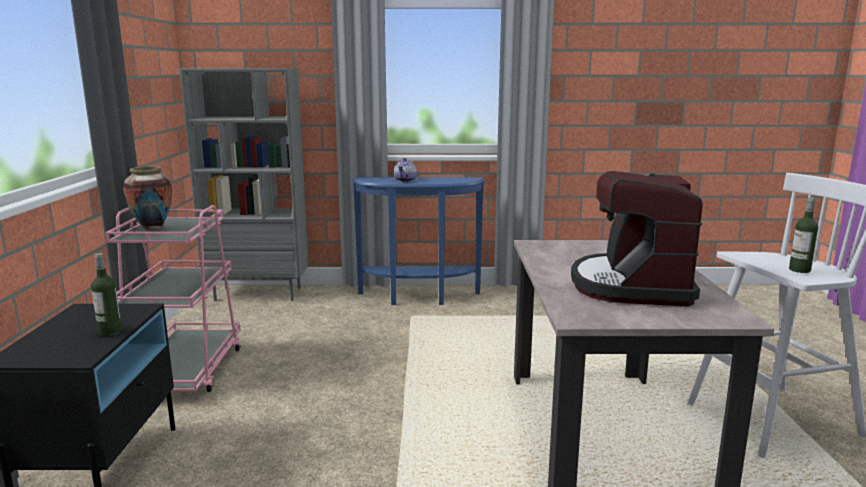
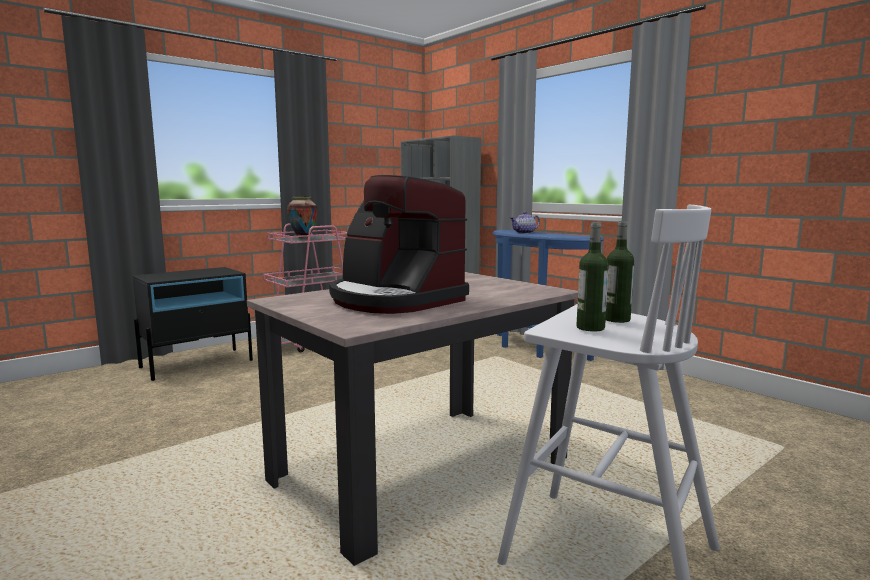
camera: 50 degrees right, 5 degrees down
(110, 332) = (193, 276): bottle -> bottle (616, 319)
(632, 285) = (394, 300): coffee machine -> coffee machine turned 105 degrees counterclockwise

